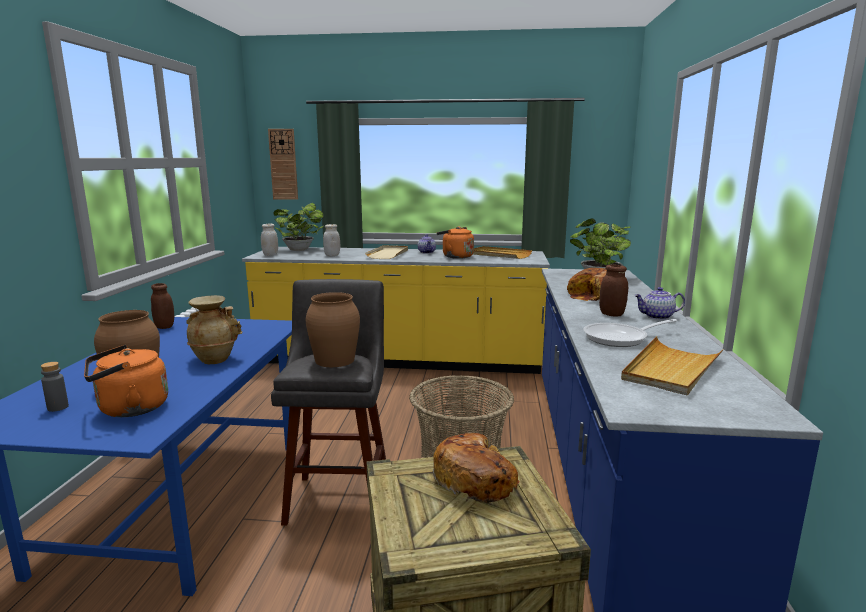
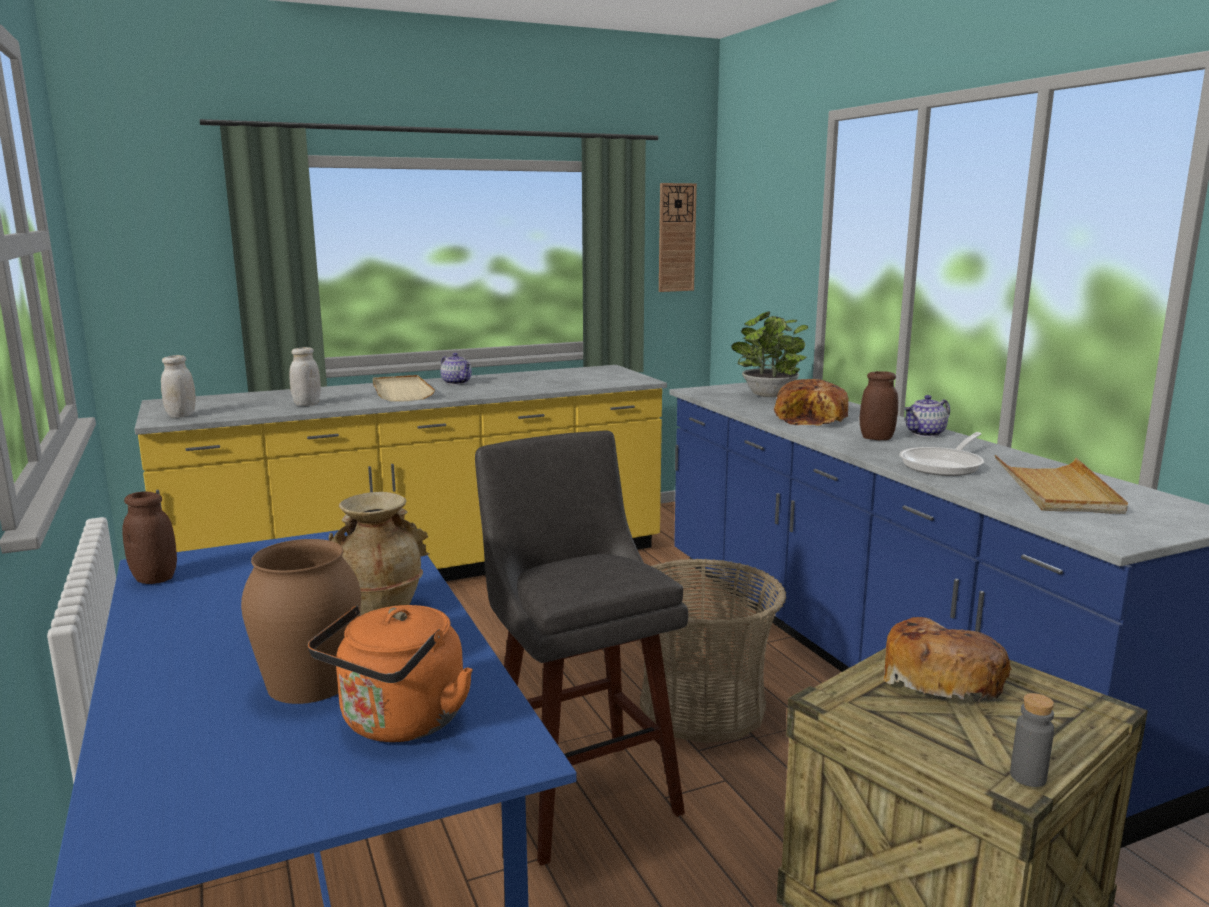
camera: 30 degrees left, 0 degrees up
(58, 407) = (248, 762): grey bottle -> grey bottle (1028, 777)
(283, 164) = (146, 240): wall clock -> wall clock (676, 238)
(300, 250) = (222, 401): potted plant -> none
(334, 360) = (597, 567): brown vase -> none
(455, 256) = (516, 385): orange kettle -> none
(499, 255) = (572, 376): beige tray -> none

